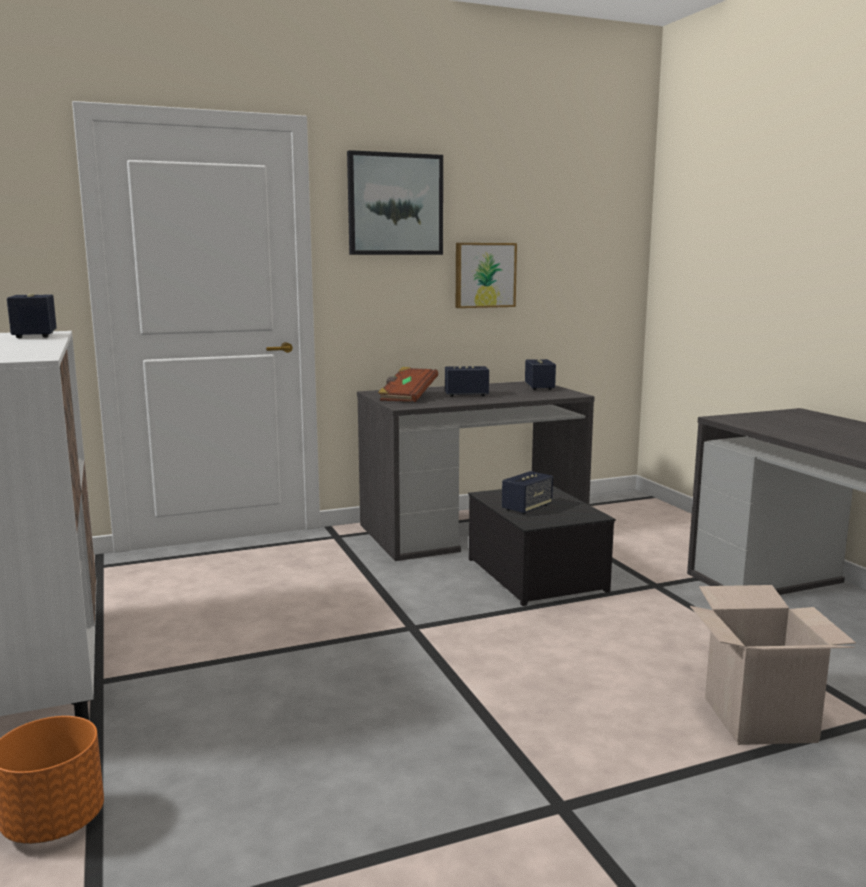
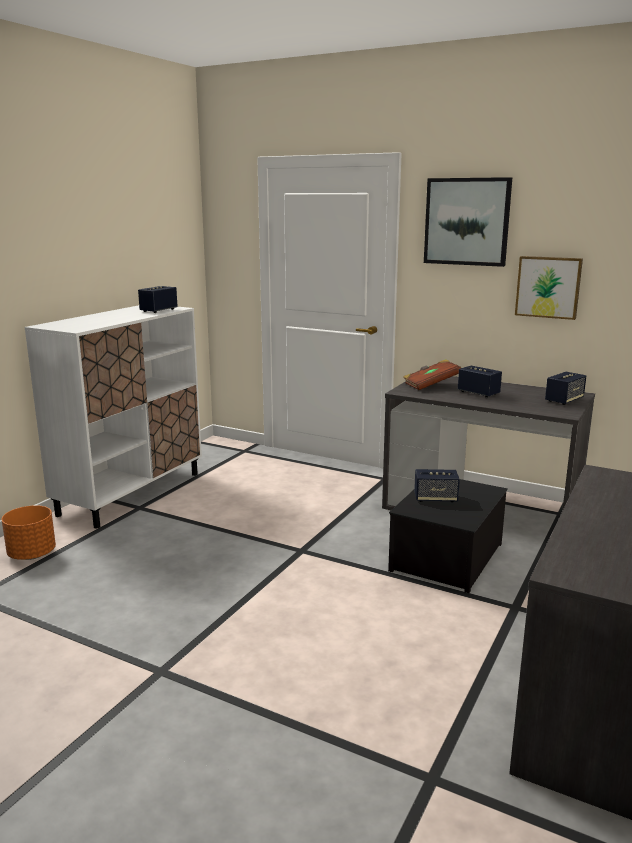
camera: 50 degrees right, 5 degrees up
(759, 719) = (352, 716): cardboard box -> none

